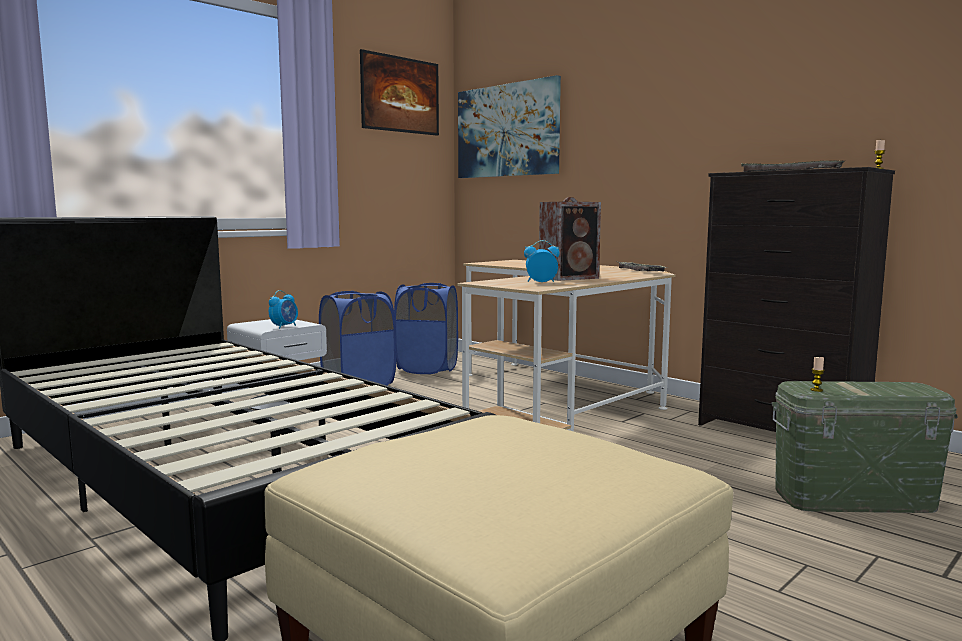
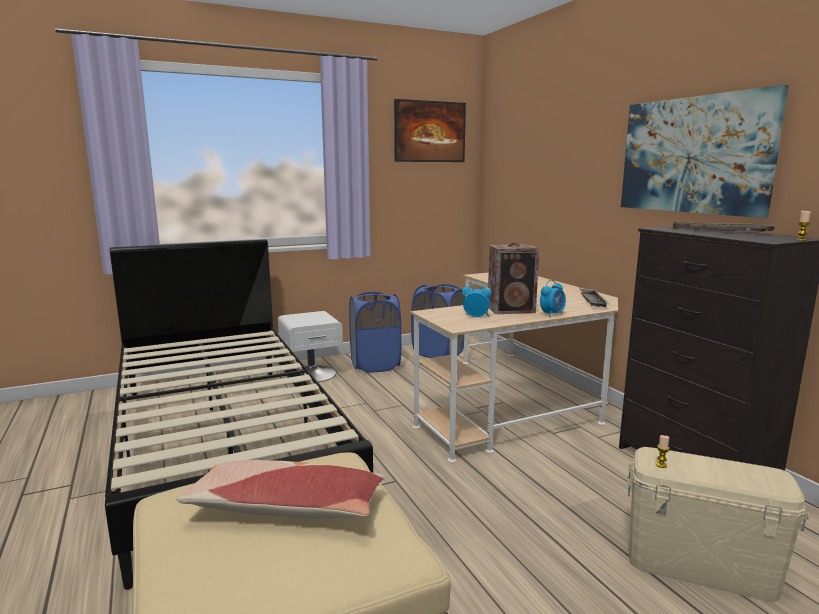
camera: 20 degrees right, 5 degrees up
(284, 326) = (311, 322): alarm clock -> alarm clock (552, 314)
(497, 453) = (285, 508): none -> pillow
(507, 130) = (515, 161): picture -> picture (694, 155)
(853, 499) = (699, 566): green storage box -> beige storage box

